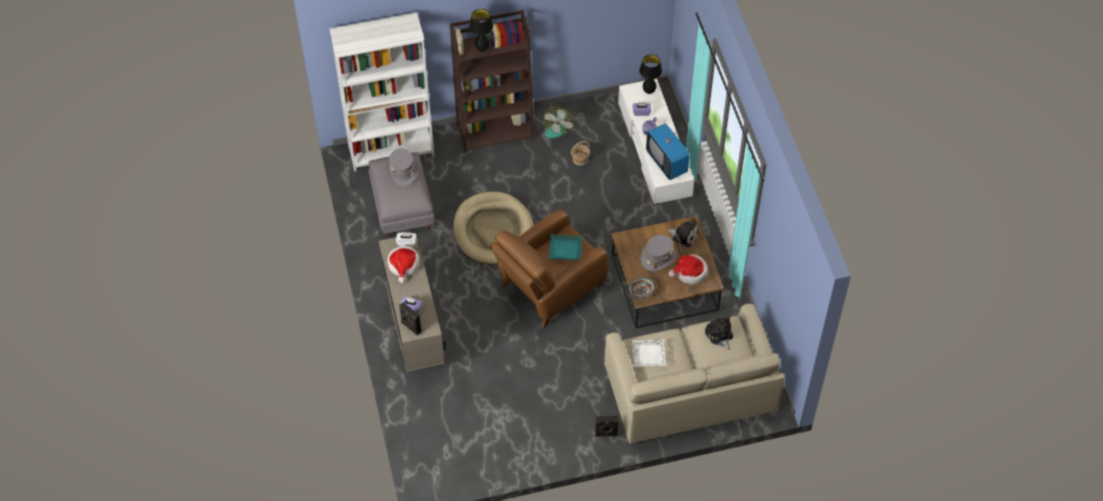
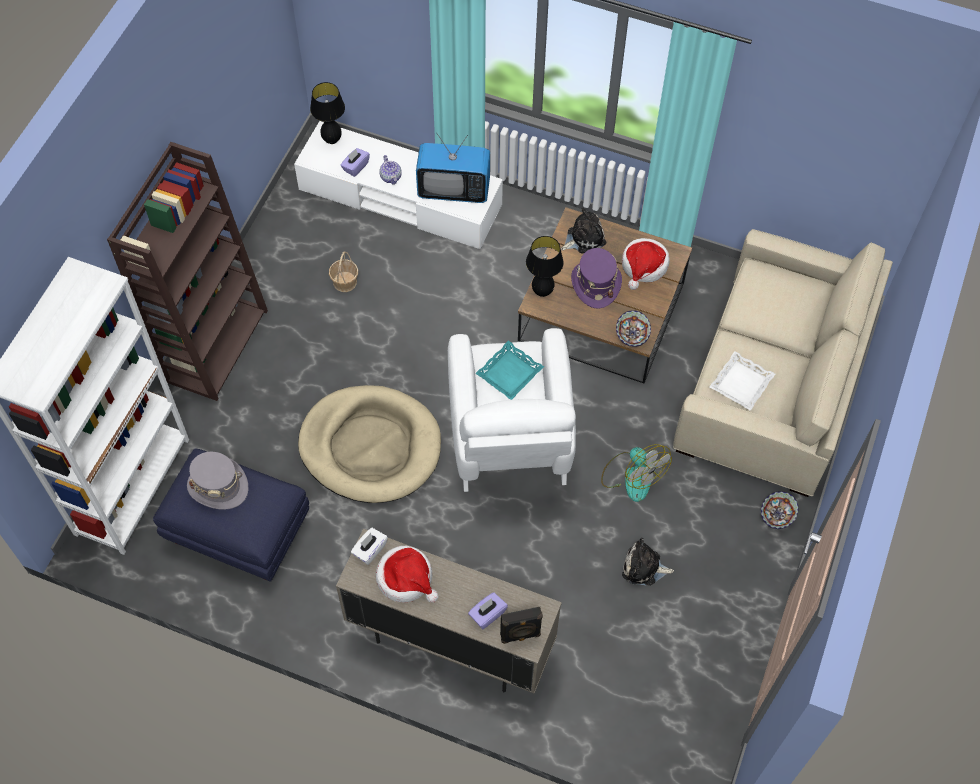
camera: 55 degrees left, 5 degrees up
(402, 207) = (238, 531): grey ottoman -> blue ottoman
(482, 49) = (169, 238): black table lamp -> black table lamp (542, 292)
(548, 287) = (510, 439): brown armchair -> white armchair
(558, 127) = (275, 274): fan -> fan (632, 476)
(606, 434) = (777, 514): black speaker -> bowl
(658, 257) = (595, 284): grey hat -> purple hat
(719, 335) = (765, 292): plush toy -> plush toy (644, 568)

